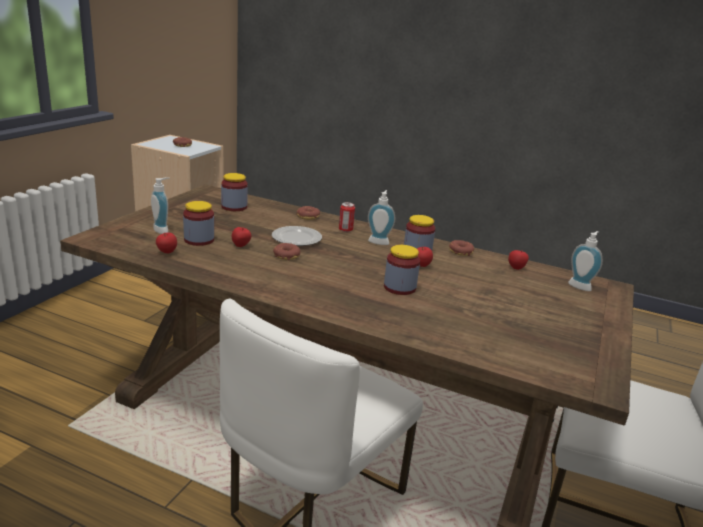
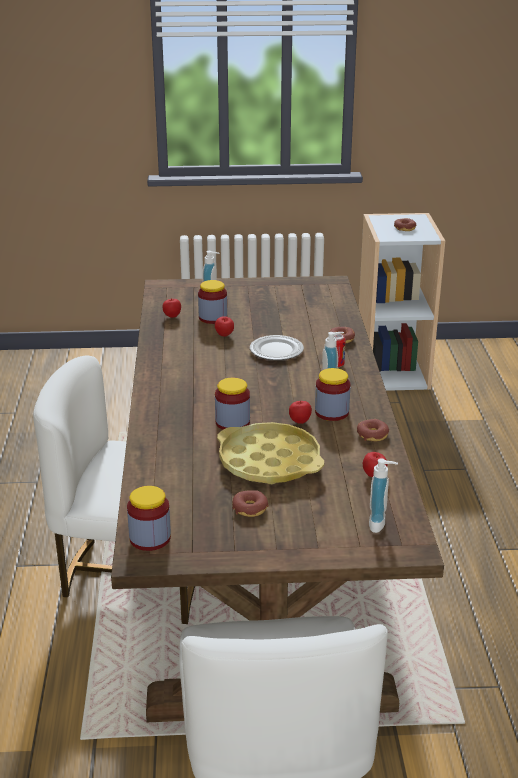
camera: 65 degrees right, 5 degrees up
(234, 207) = (309, 304): jar -> jar (150, 538)
(286, 256) = (231, 358): donut -> donut (250, 508)
(473, 293) = (269, 461): none -> yellow tray

